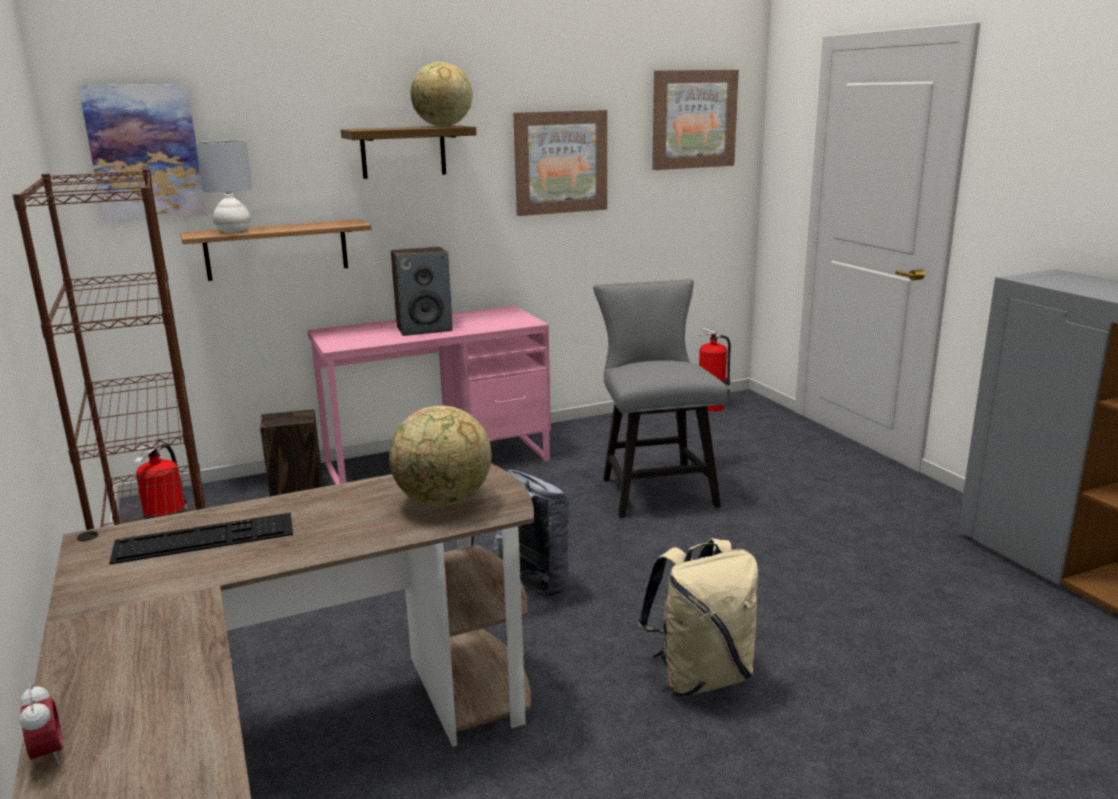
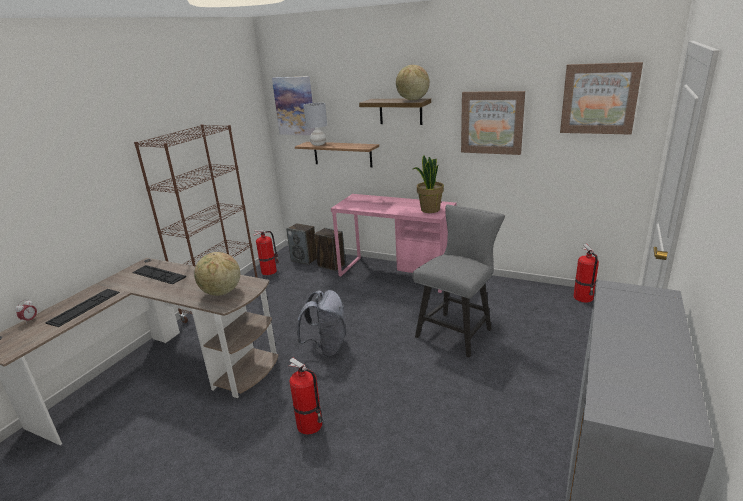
camera: 50 degrees right, 5 degrees up
(163, 655) = (84, 307): none -> keyboard
(424, 329) = (388, 206): speaker -> speaker (304, 259)
(502, 319) = (429, 210): none -> potted plant
(700, 676) = (311, 425): beige backpack -> fire extinguisher

